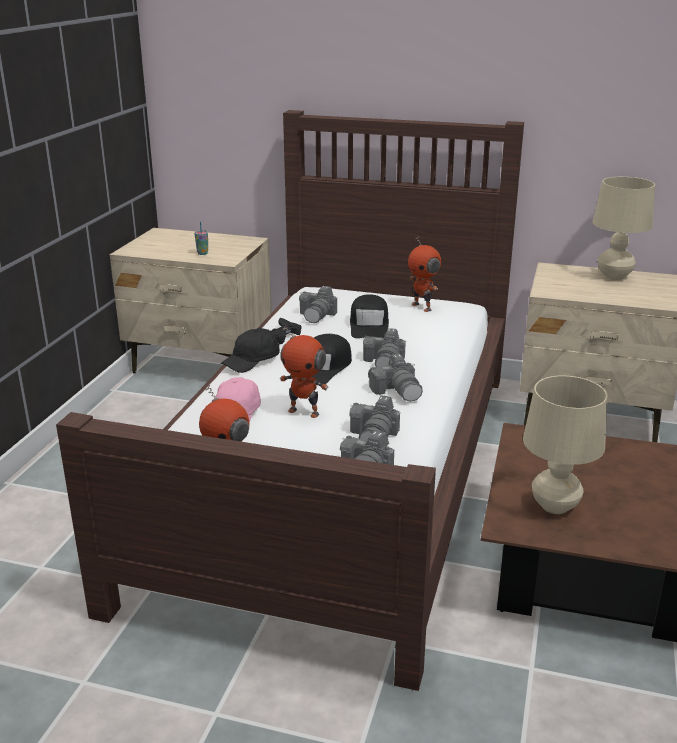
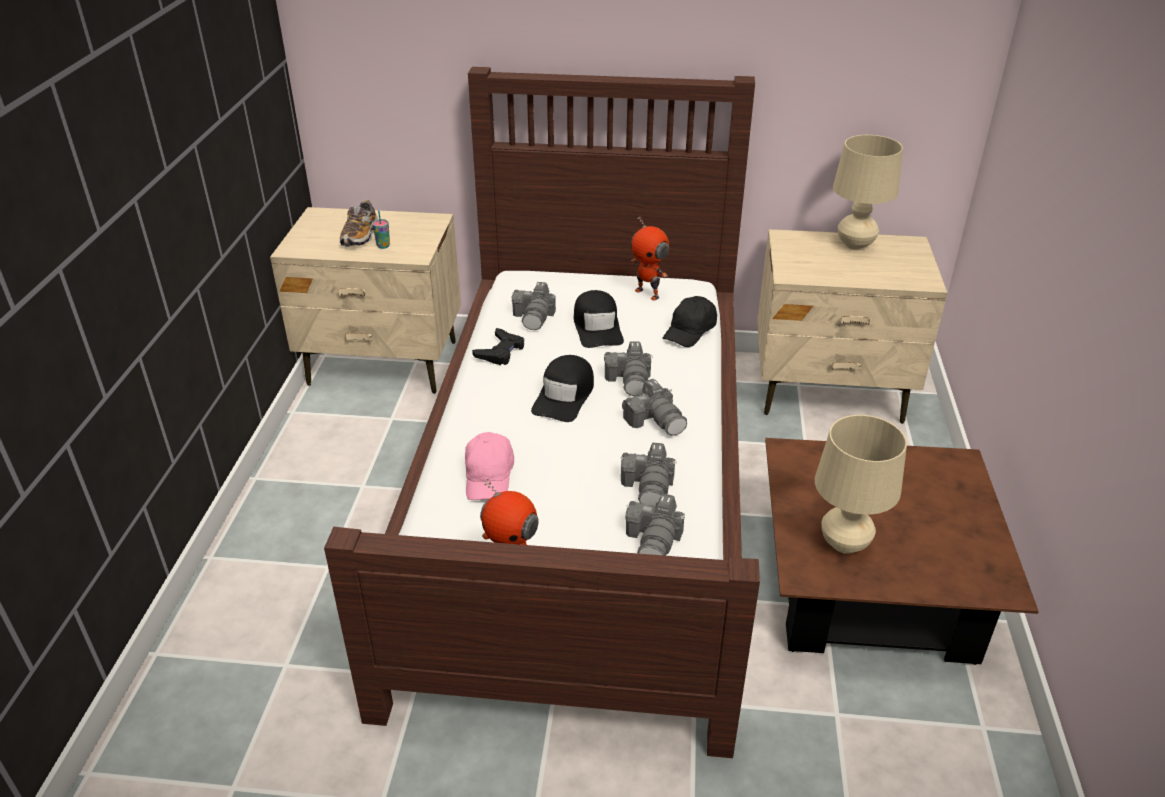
camera: 10 degrees left, 10 degrees up
(187, 246) = (360, 236): none -> shoe
(252, 361) = (481, 393): black cap -> black cap (690, 331)
(304, 412) = (563, 462): toy robot -> none

